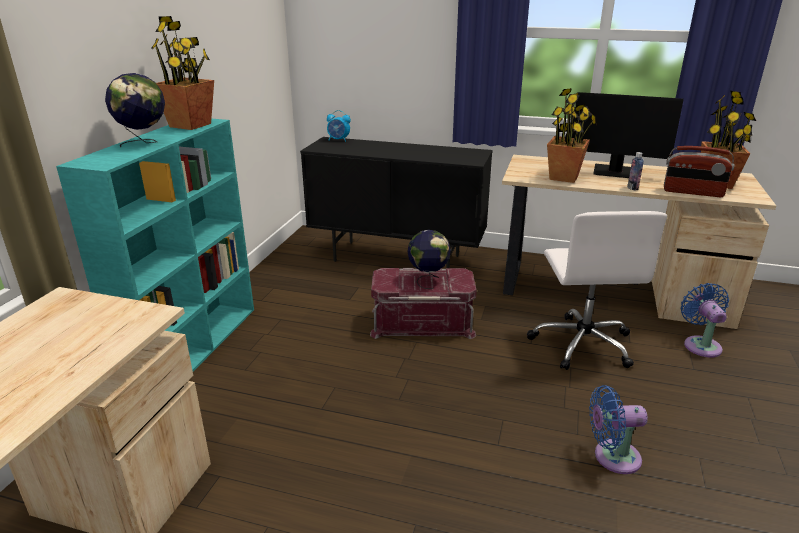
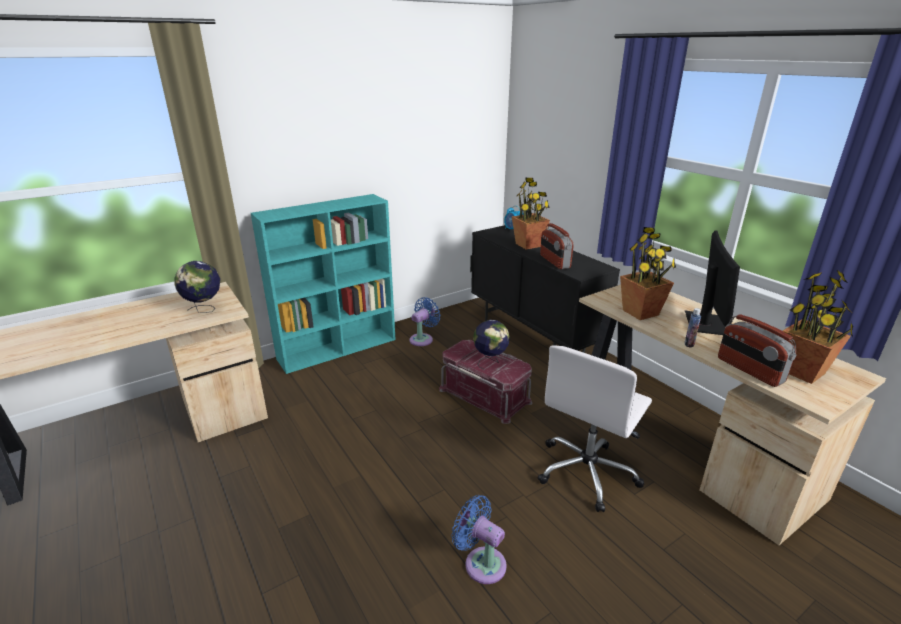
camera: 40 degrees right, 0 degrees up
(144, 143) = (312, 207): globe -> globe (204, 310)
(190, 125) = (359, 200): potted plant -> potted plant (528, 245)
(431, 157) = (554, 261): none -> radio
(615, 172) = (705, 324): monitor -> monitor turned 135 degrees counterclockwise
(700, 344) = (707, 535): blue fan -> blue fan (423, 339)

